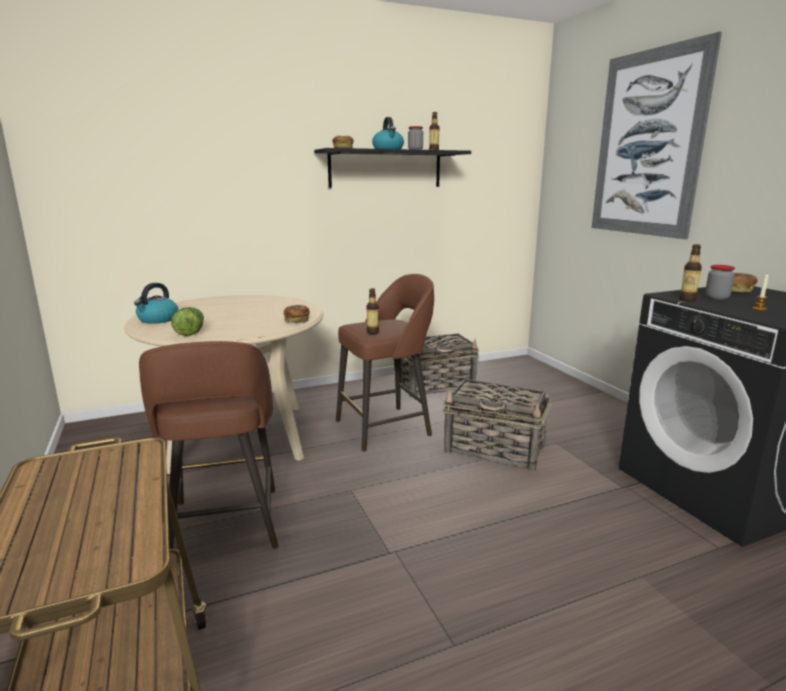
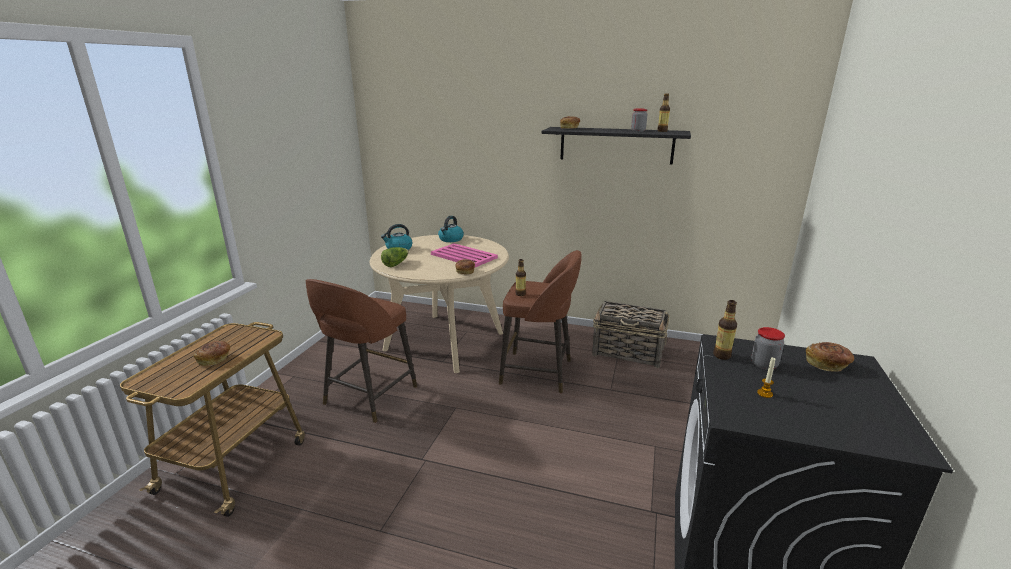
camera: 40 degrees right, 5 degrees up
(103, 506) = (215, 359): none -> bread
(261, 310) = (463, 256): none -> pink tray
(388, 149) = (608, 130): kettle -> kettle (451, 239)
(495, 450) = (593, 427): basket -> none
(648, 144) = (872, 153): picture -> none

